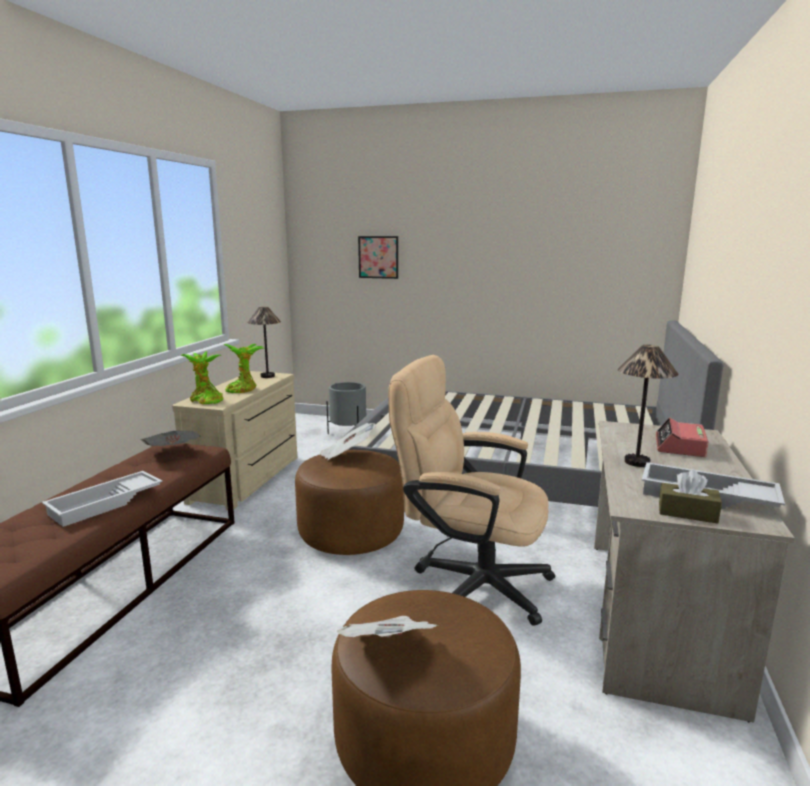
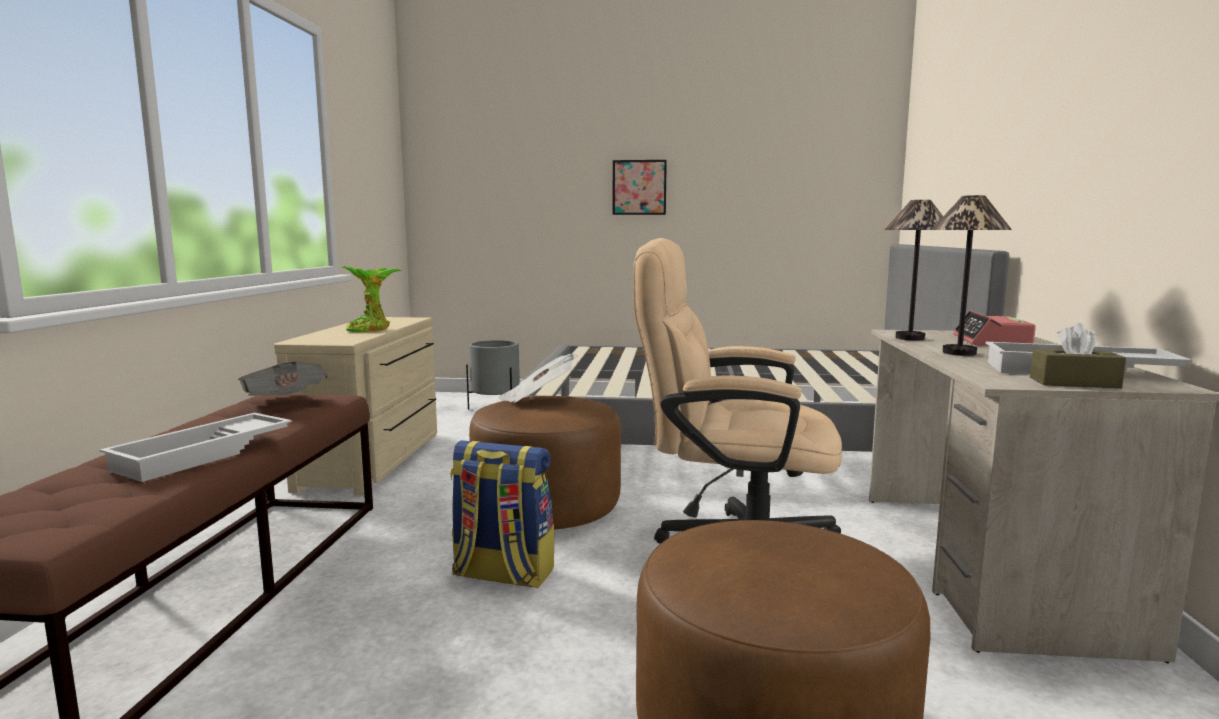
camera: 10 degrees left, 5 degrees down
(205, 400) = (322, 339): potted plant -> none
(267, 376) = (397, 319): table lamp -> table lamp (909, 338)
(300, 589) = (502, 574): none -> backpack
(378, 257) = (528, 178): picture -> picture (639, 187)
(388, 649) = (739, 581): newspaper -> none

